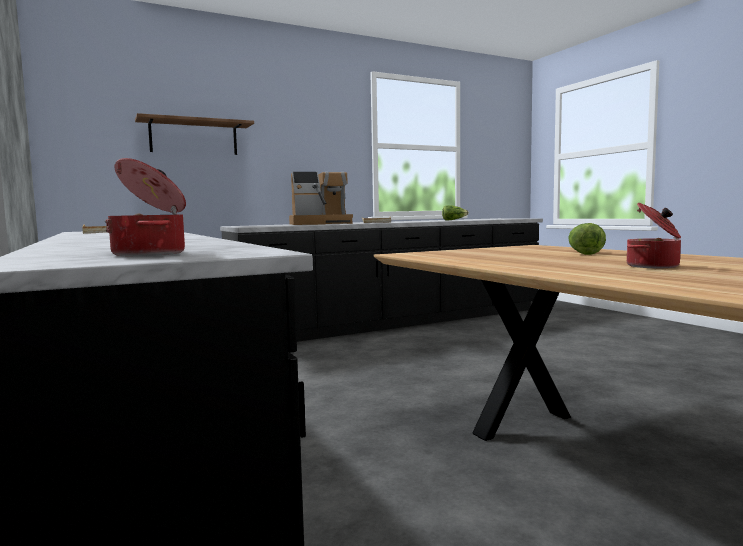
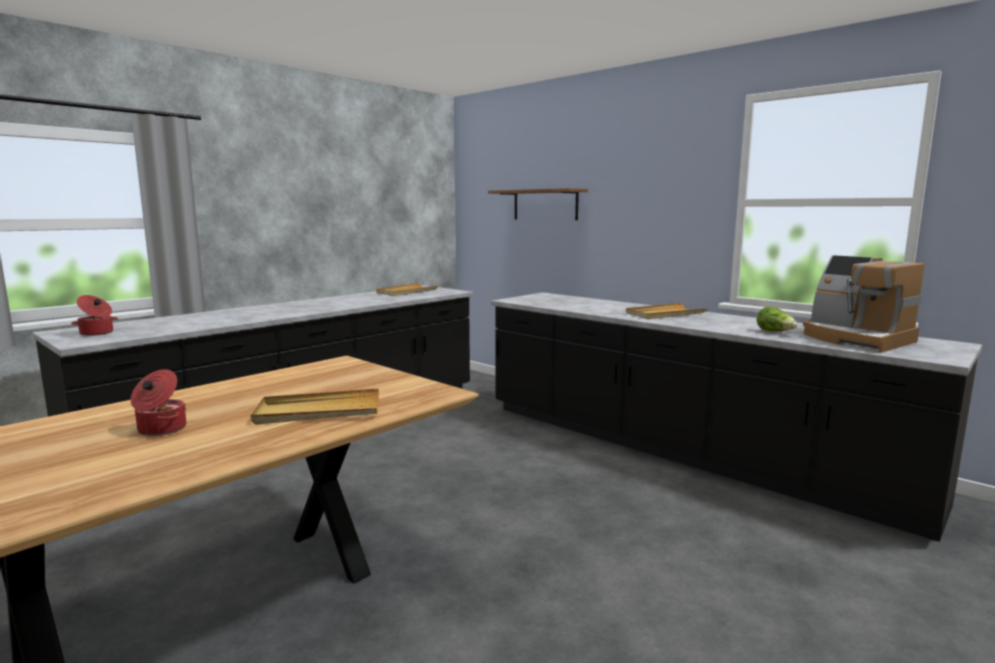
camera: 70 degrees right, 5 degrees up
(321, 224) = (596, 306): coffee machine -> coffee machine (856, 339)
(584, 253) = (318, 411): lettuce -> beige tray

